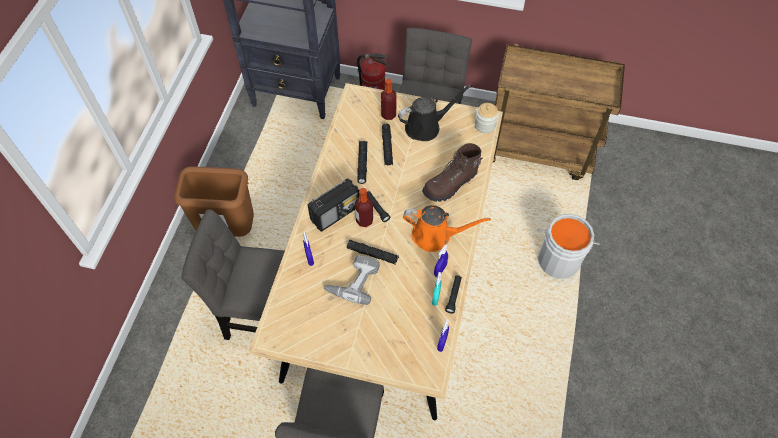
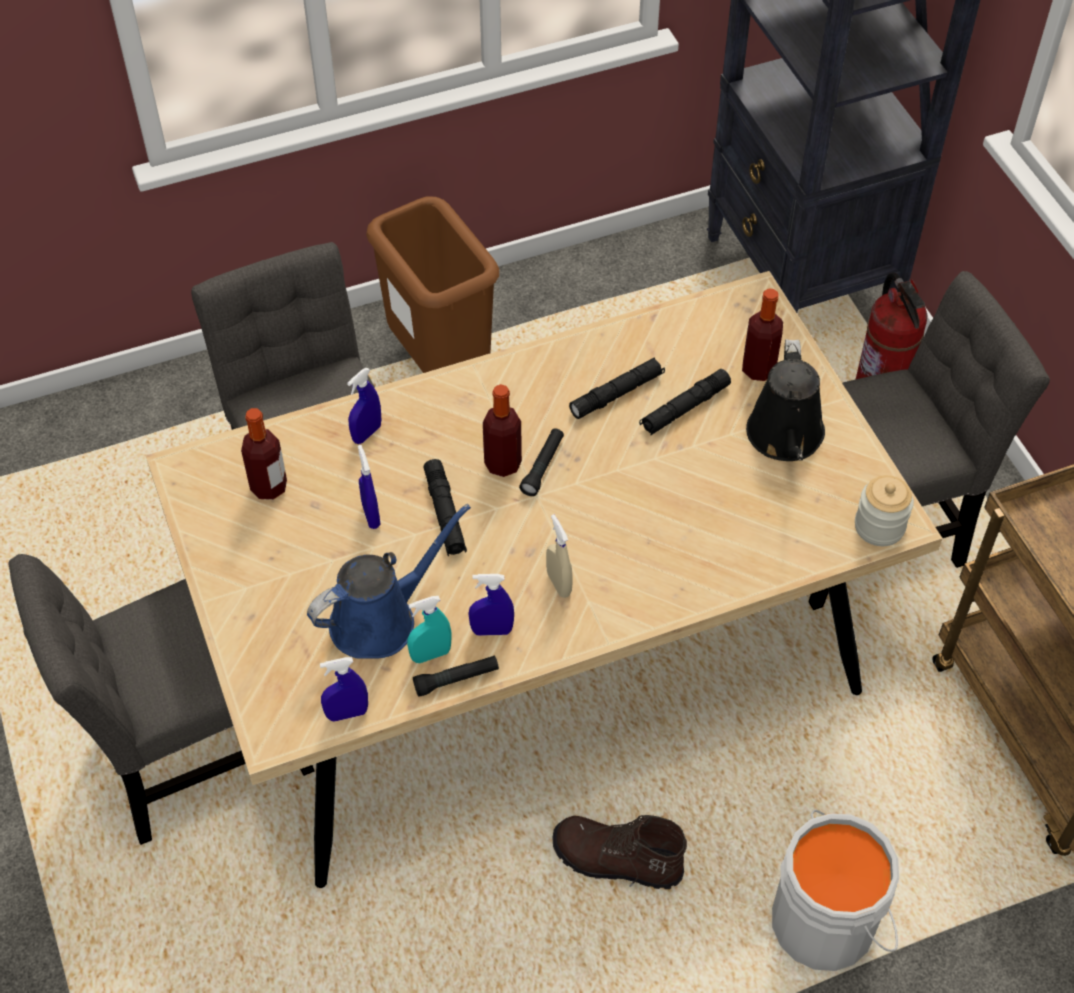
camera: 55 degrees right, 5 degrees down
(307, 310) = (269, 487): none -> bottle
(336, 213) = (484, 416): radio -> none
(352, 280) = (371, 515): power drill -> blue spray bottle
(406, 306) = (380, 619): none -> blue watering can
(426, 127) = (785, 438): black watering can -> black watering can turned 60 degrees clockwise
(435, 236) = (558, 584): orange watering can -> beige spray bottle
(451, 184) = (690, 547): brown boot -> brown boot (616, 861)

